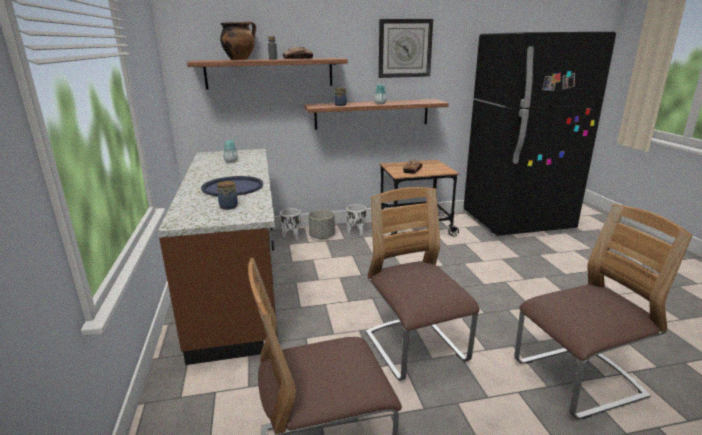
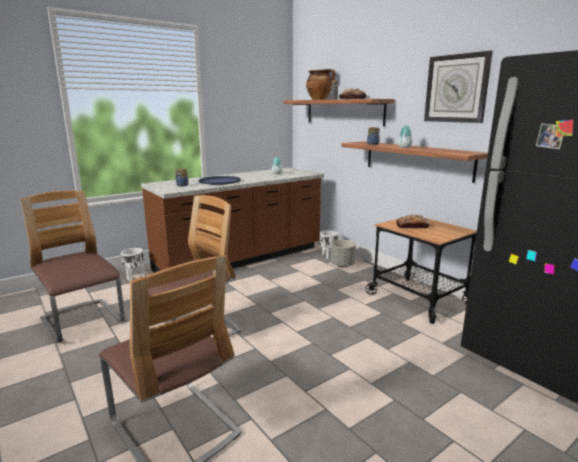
camera: 65 degrees right, 5 degrees down
(356, 232) = (370, 275): white planter -> white planter (134, 277)

